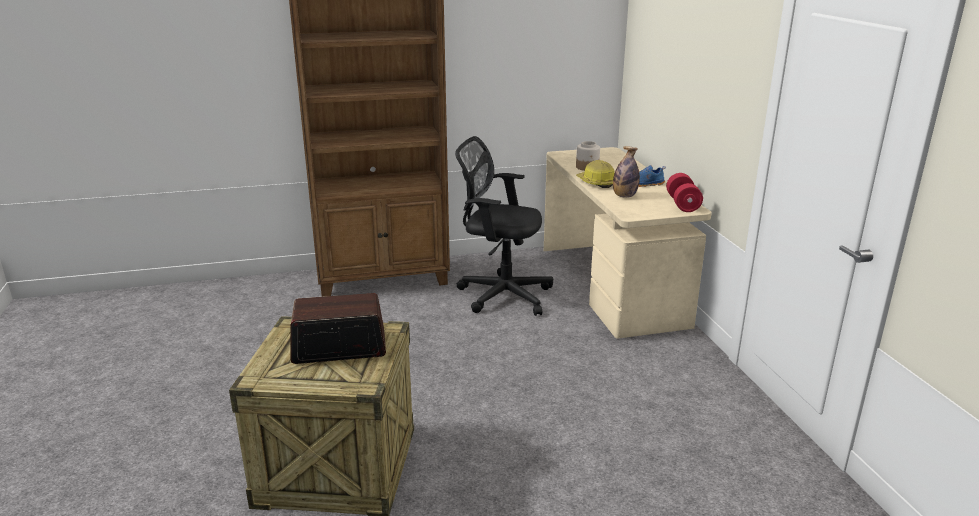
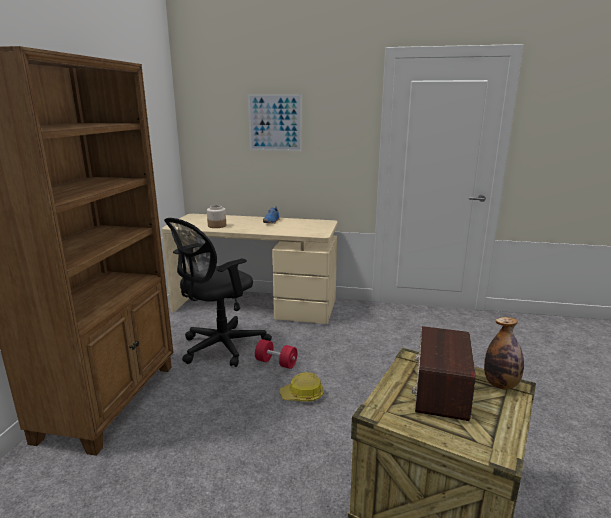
camera: 65 degrees left, 5 degrees down
(596, 183) = (251, 229): hard hat -> hard hat (302, 395)
(624, 196) = (286, 229): bottle -> bottle (501, 384)
(682, 204) = (317, 222): red dumbbell -> red dumbbell (276, 363)
(685, 49) = (275, 122): none -> picture

